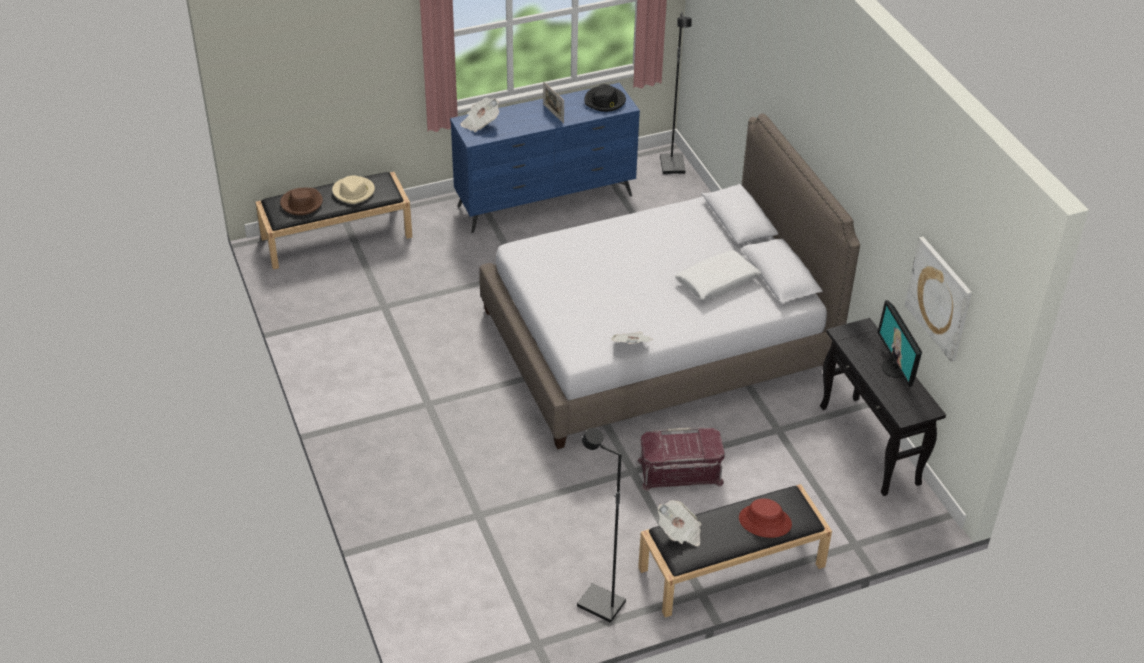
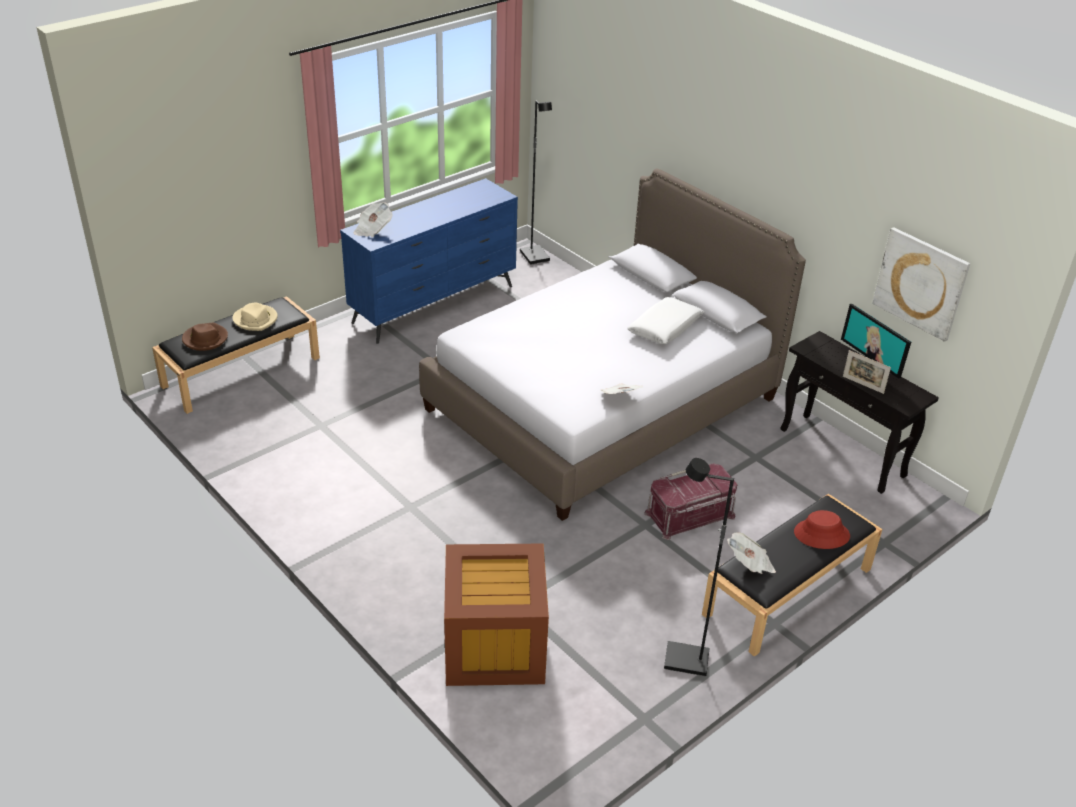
camera: 20 degrees left, 5 degrees down
(441, 549) = (496, 647): none -> brown storage box
(553, 114) = (439, 211): picture frame -> picture frame (863, 385)
(605, 101) = (481, 194): black hat -> none

